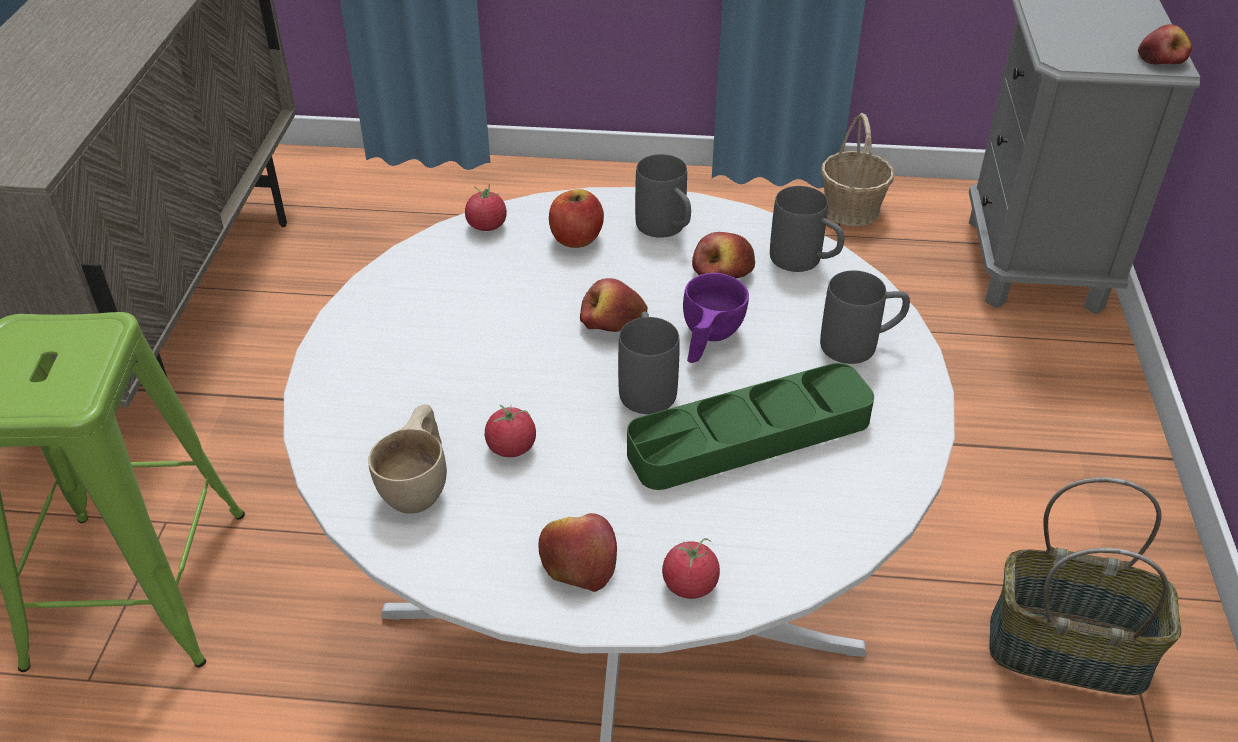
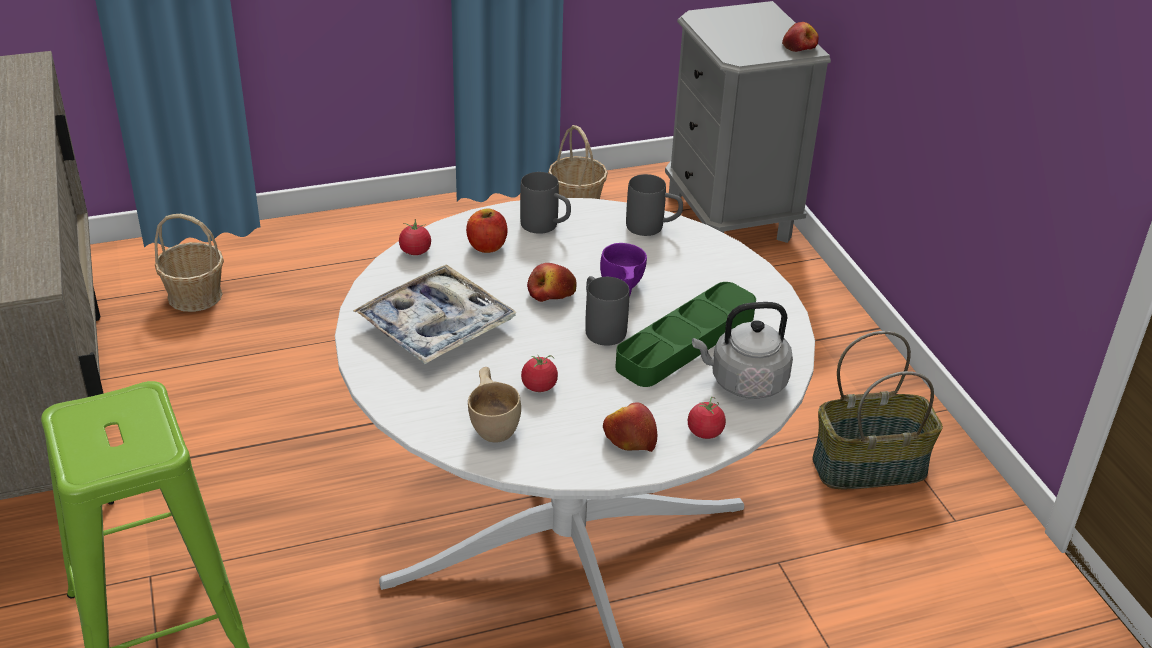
camera: 25 degrees left, 5 degrees down
(388, 222) = (194, 295): none -> basket
(442, 329) = (436, 326): none -> tray
(723, 273) = (603, 246): apple -> none
(794, 522) = (744, 382): none -> grey kettle
(861, 344) = (720, 271): grey mug -> none

